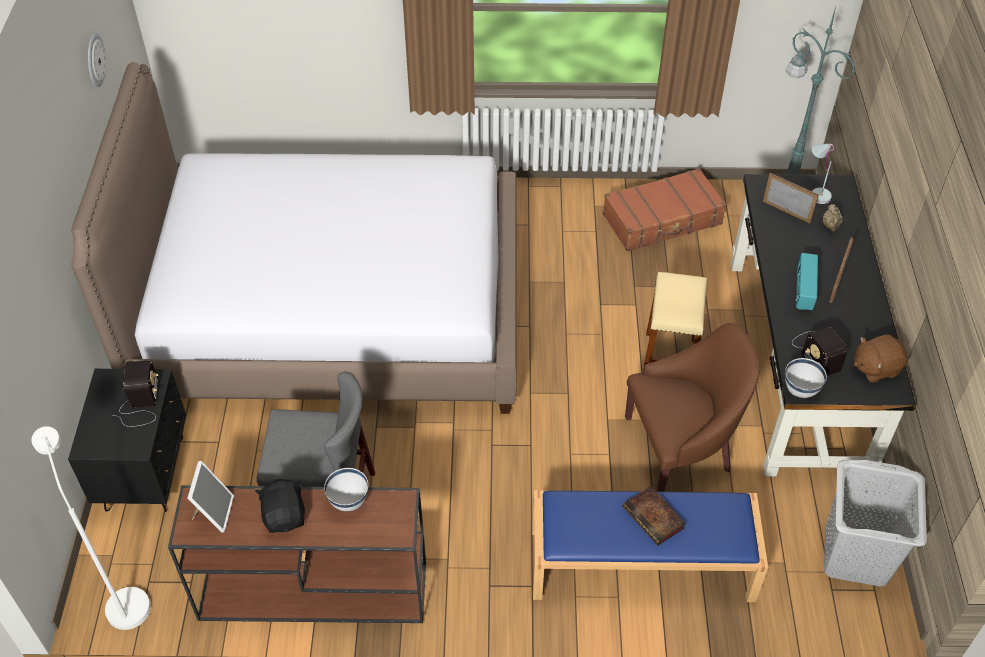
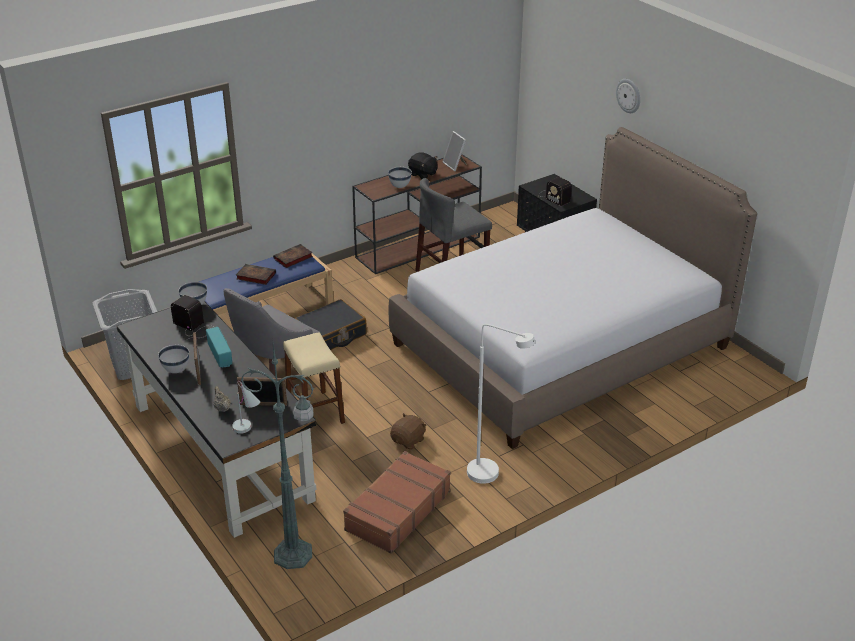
camera: 145 degrees right, 15 degrees down
(94, 60) = (731, 148): wall clock -> wall clock (629, 95)
(123, 600) = (499, 215): white floor lamp -> white floor lamp (491, 475)
(573, 471) = (331, 335): none -> black suitcase
(578, 530) = (292, 258): none -> book
(681, 448) = (273, 371): brown armchair -> grey armchair
(862, 297) = (176, 370): none -> white bowl
(875, 368) = (150, 334): brown plush toy -> brown plush toy (408, 441)

